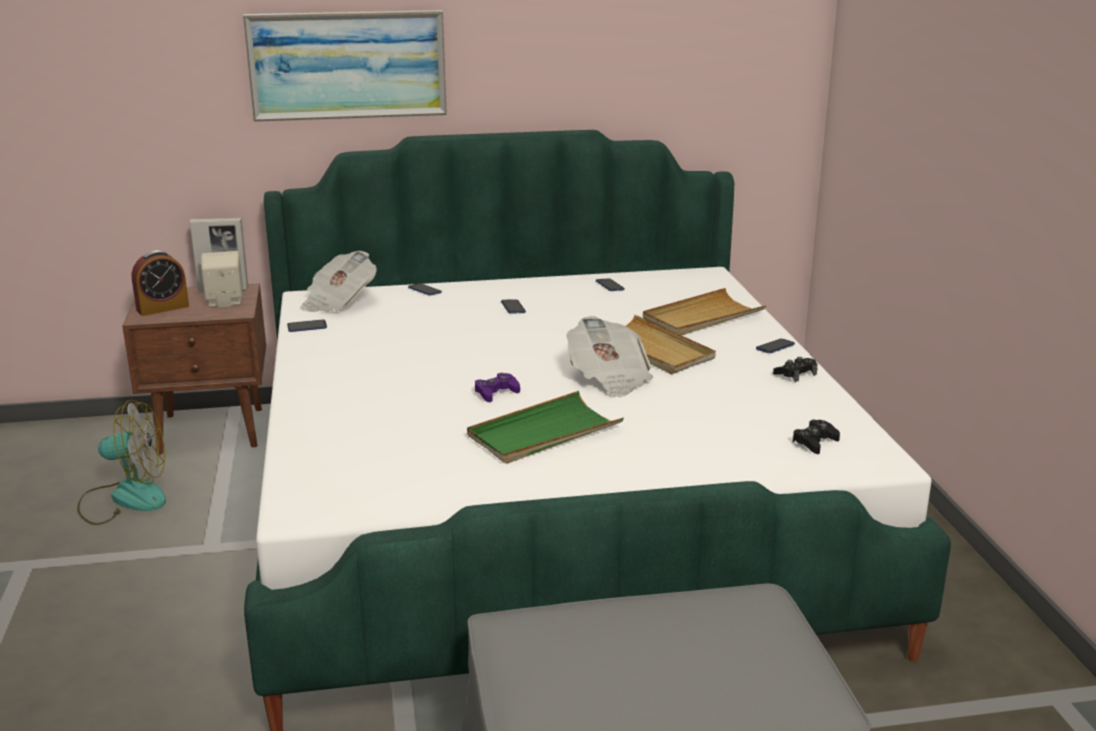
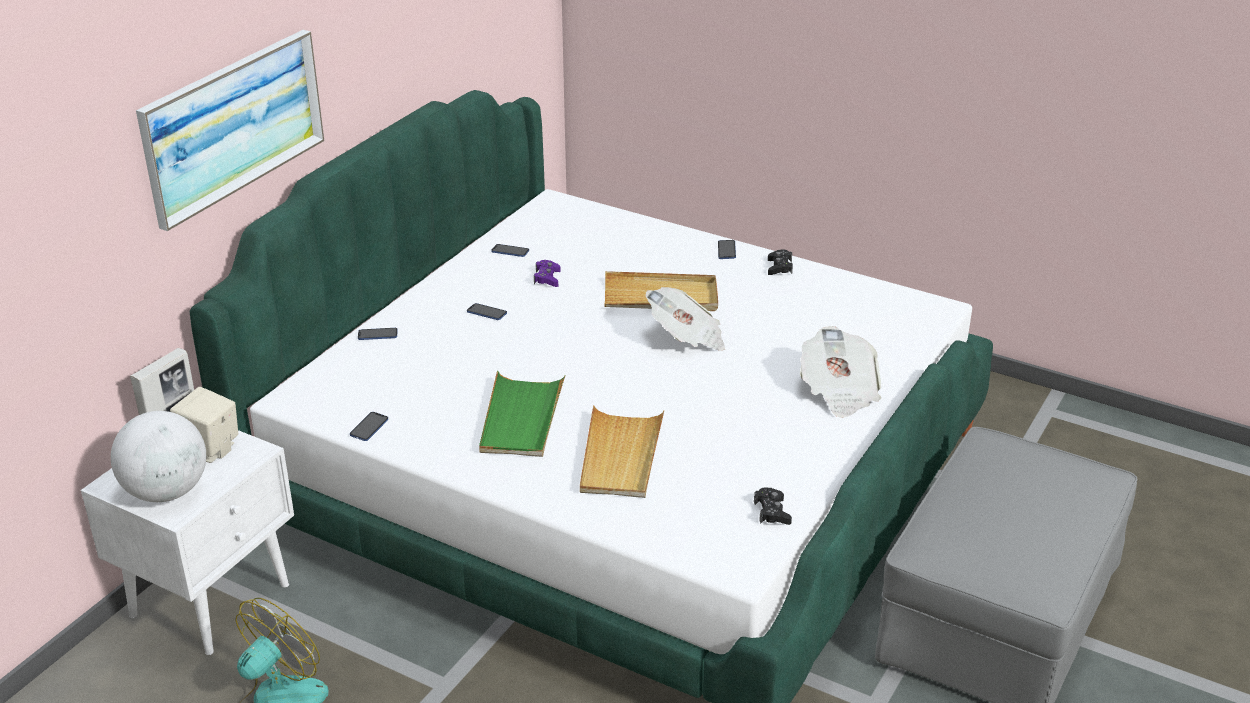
camera: 50 degrees left, 10 degrees up
(162, 308) = (166, 492): alarm clock -> globe
(213, 431) = (212, 598): brown nightstand -> white nightstand
(338, 302) = (333, 388): newspaper -> newspaper (839, 392)
(496, 392) = (645, 395): purple game controller -> purple game controller (547, 278)
(543, 433) = (741, 407): green tray -> green tray (521, 418)
(702, 317) = (632, 248): beige tray -> beige tray (620, 456)
(815, 442) = (884, 315): black game controller -> black game controller (772, 512)

